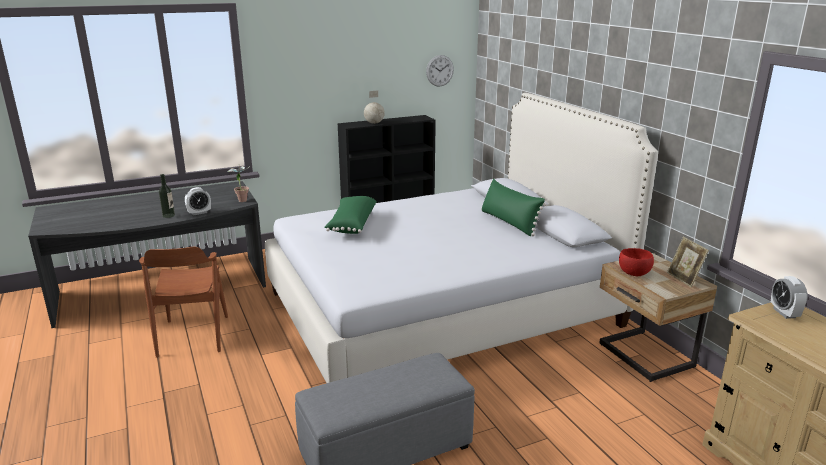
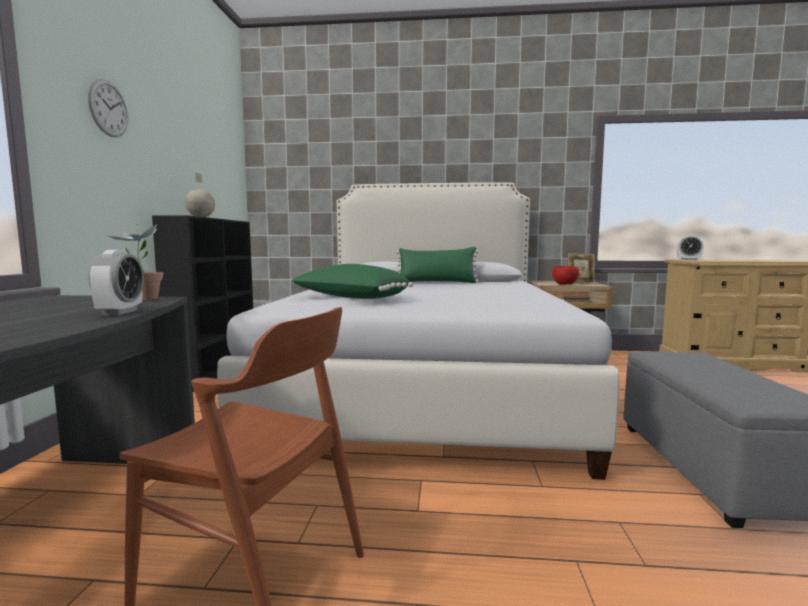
camera: 60 degrees left, 15 degrees down
(168, 215) = (51, 324): bottle -> none
(439, 70) = (226, 174): wall clock -> wall clock (108, 108)

